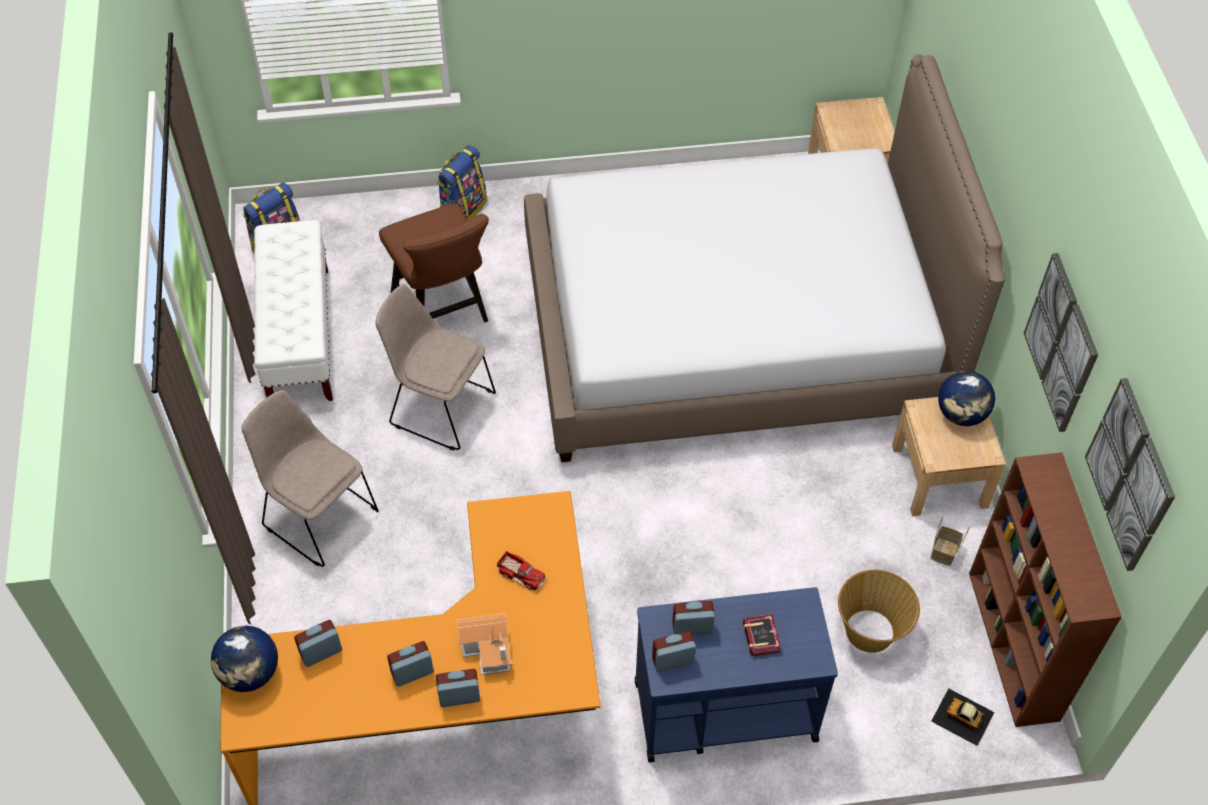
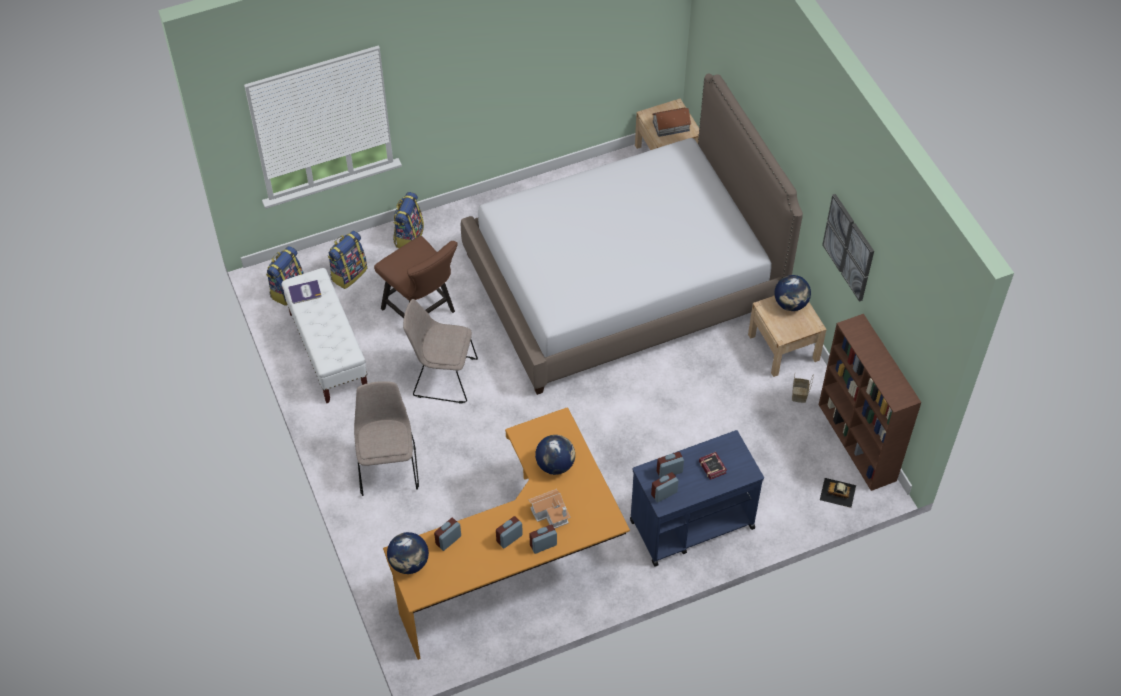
camera: 15 degrees left, 0 degrees up
(278, 247) = (305, 292): none -> book
(318, 516) = (387, 467): beige chair -> beige chair turned 60 degrees clockwise
(366, 240) = (348, 273): none -> backpack
(521, 574) = (555, 465): toy truck -> globe
(859, 131) = (671, 126): none -> toy house
(870, 631) = (767, 455): basket -> none
(1130, 475) = (908, 317): picture -> none

